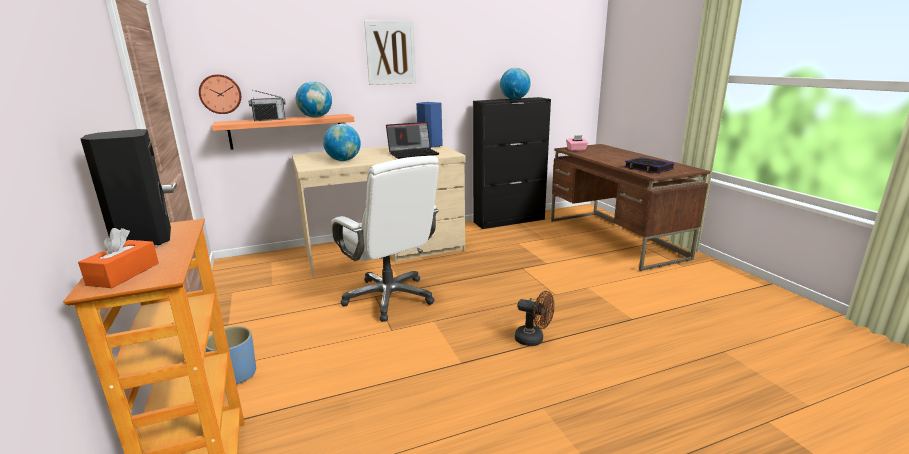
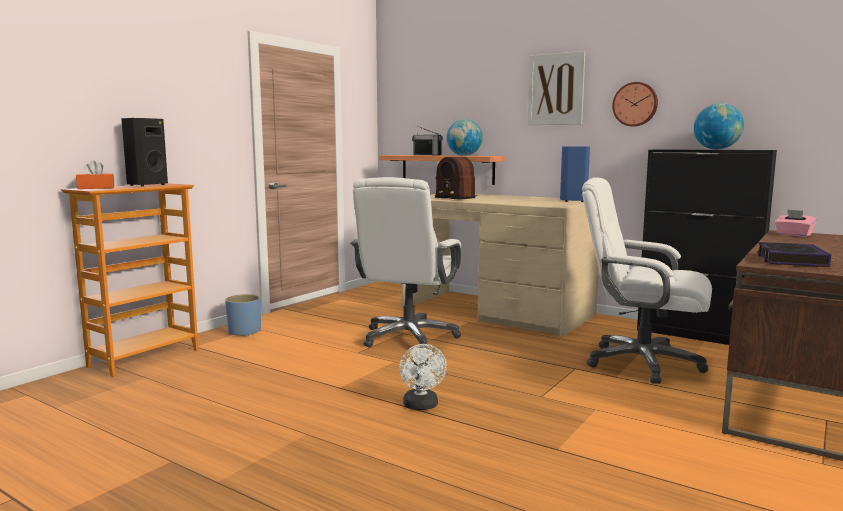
camera: 55 degrees right, 10 degrees down
(220, 94) = (403, 130): wall clock -> wall clock (635, 104)
(343, 160) = (455, 198): globe -> radio
(413, 153) = (528, 202): laptop -> none
(534, 249) = (641, 363): none -> white office chair
(534, 339) = (421, 406): brown fan -> white fan

